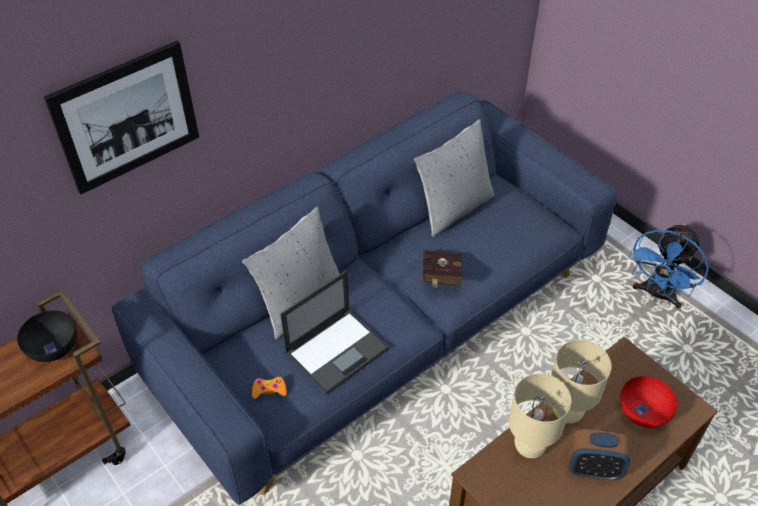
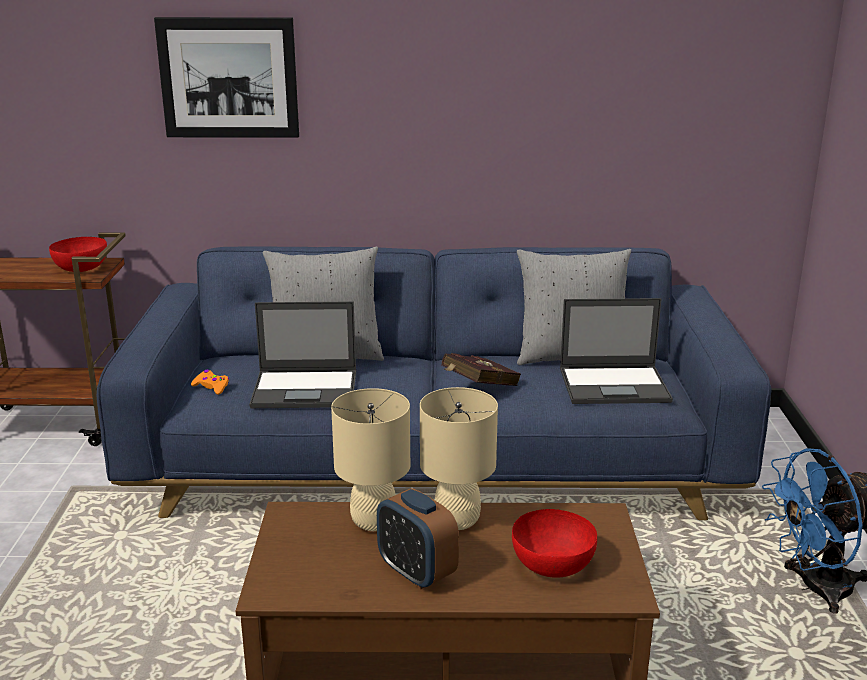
camera: 40 degrees right, 25 degrees down
(53, 347) = (81, 268): black bowl -> red bowl
(511, 226) = (615, 385): none -> laptop

